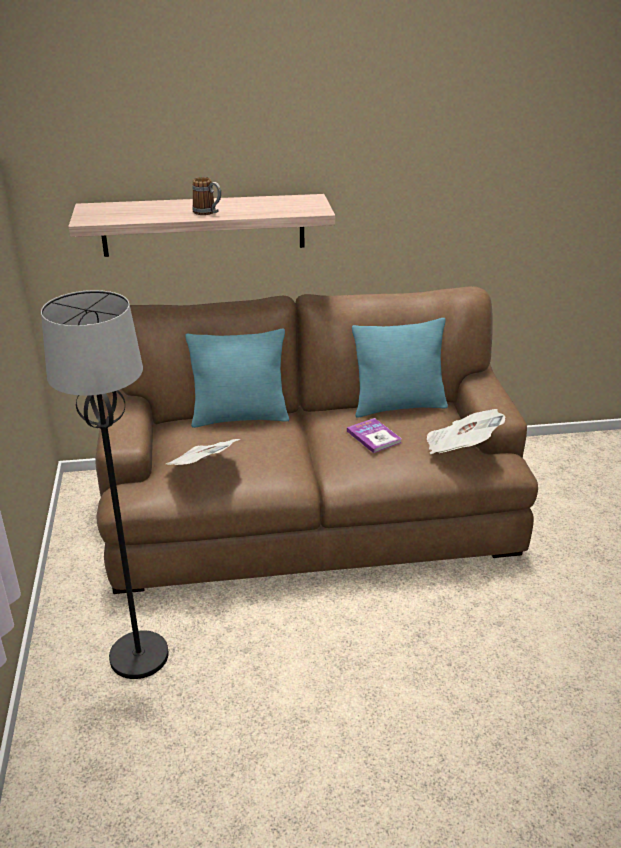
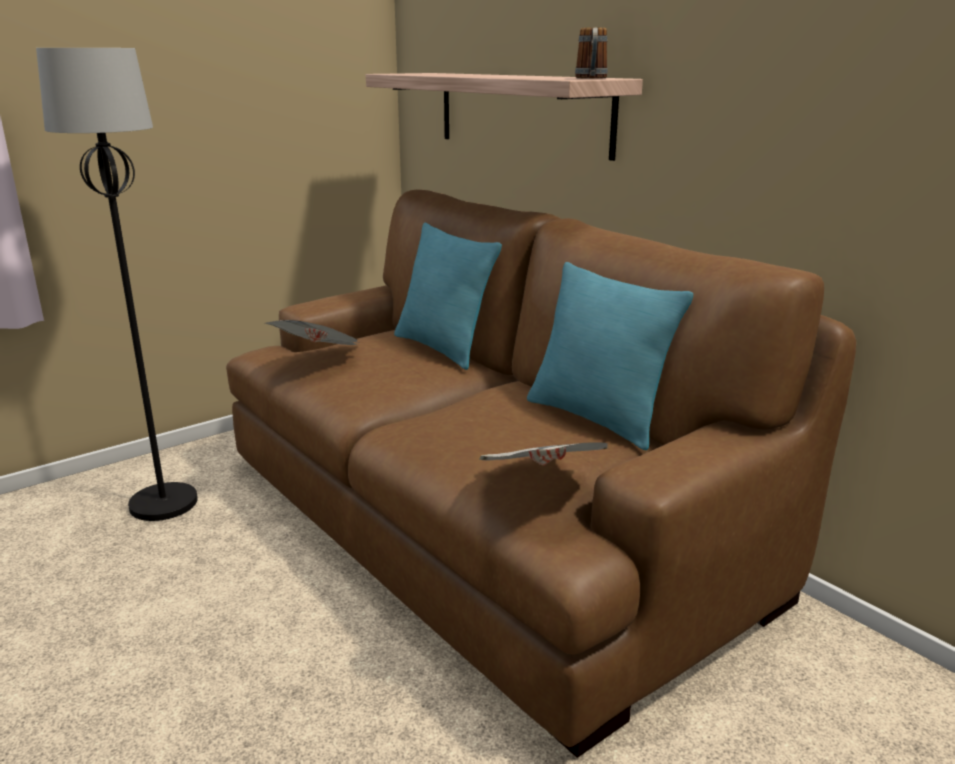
camera: 60 degrees right, 10 degrees down
(208, 213) = (477, 75): mug -> mug (591, 78)
(373, 437) = (492, 420): book -> none

